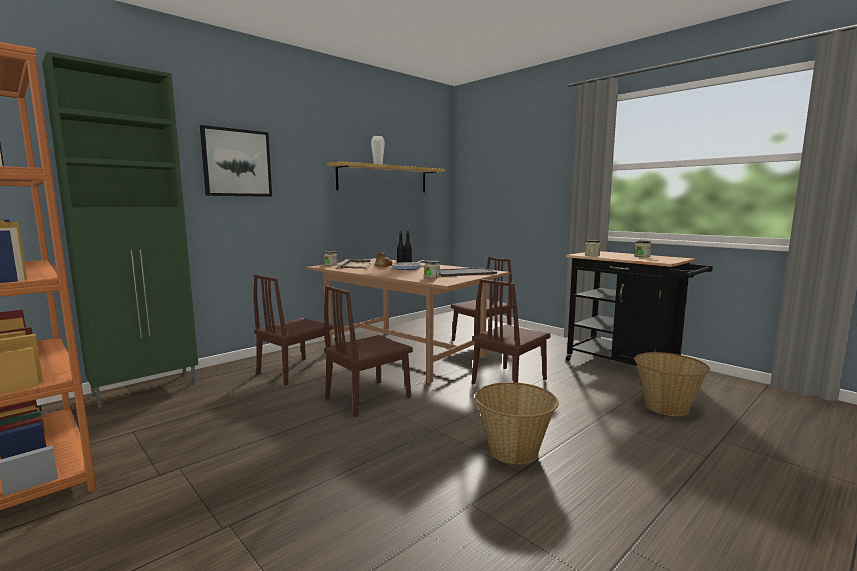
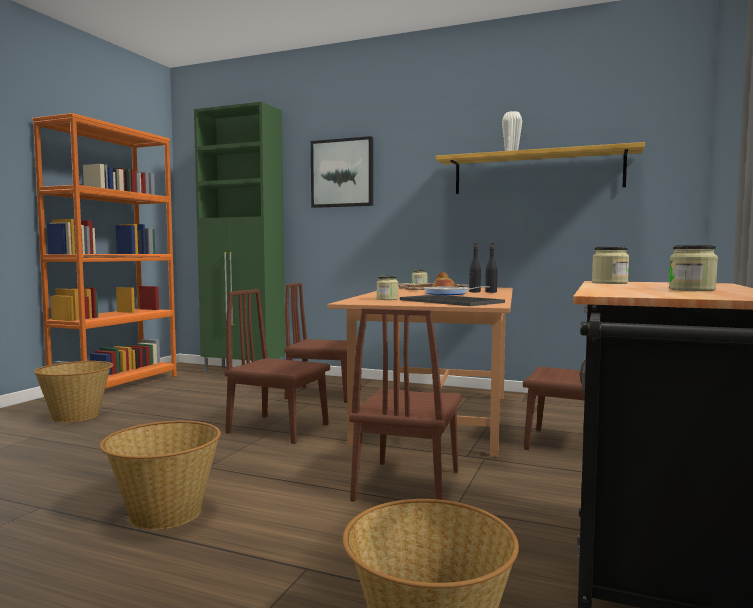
camera: 65 degrees right, 5 degrees down
(168, 495) = (77, 416): none -> basket
(509, 381) = (407, 485): brown chair -> brown chair turned 90 degrees counterclockwise

